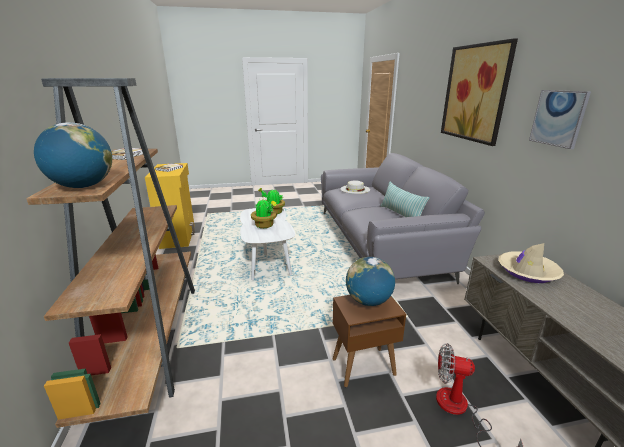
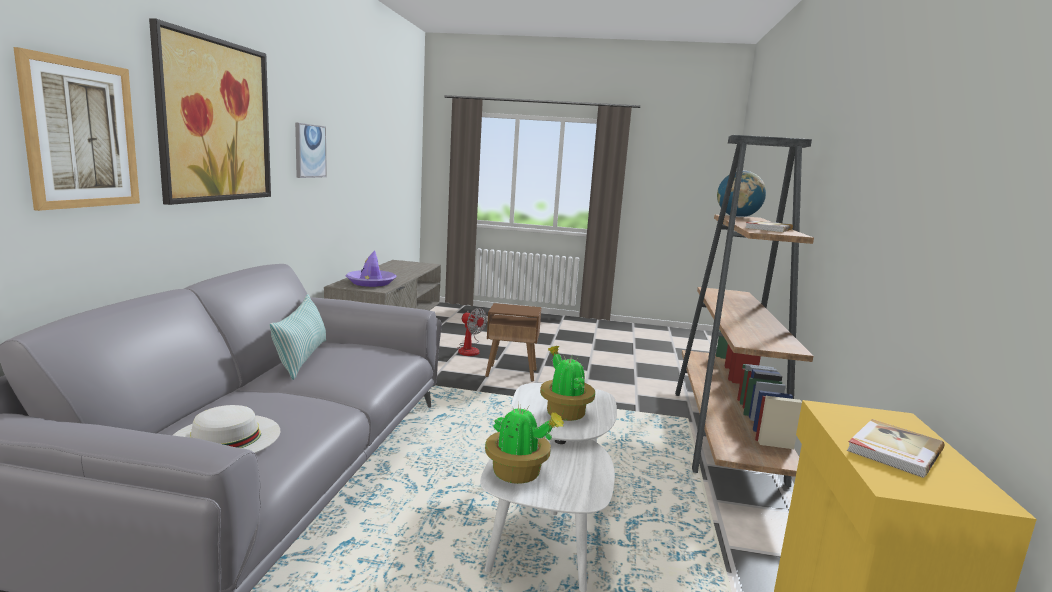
camera: 160 degrees left, 10 degrees down
(368, 301) = (512, 310): globe -> none
(430, 101) = (82, 134): none -> picture
(527, 272) = (371, 282): beige hat -> purple hat

